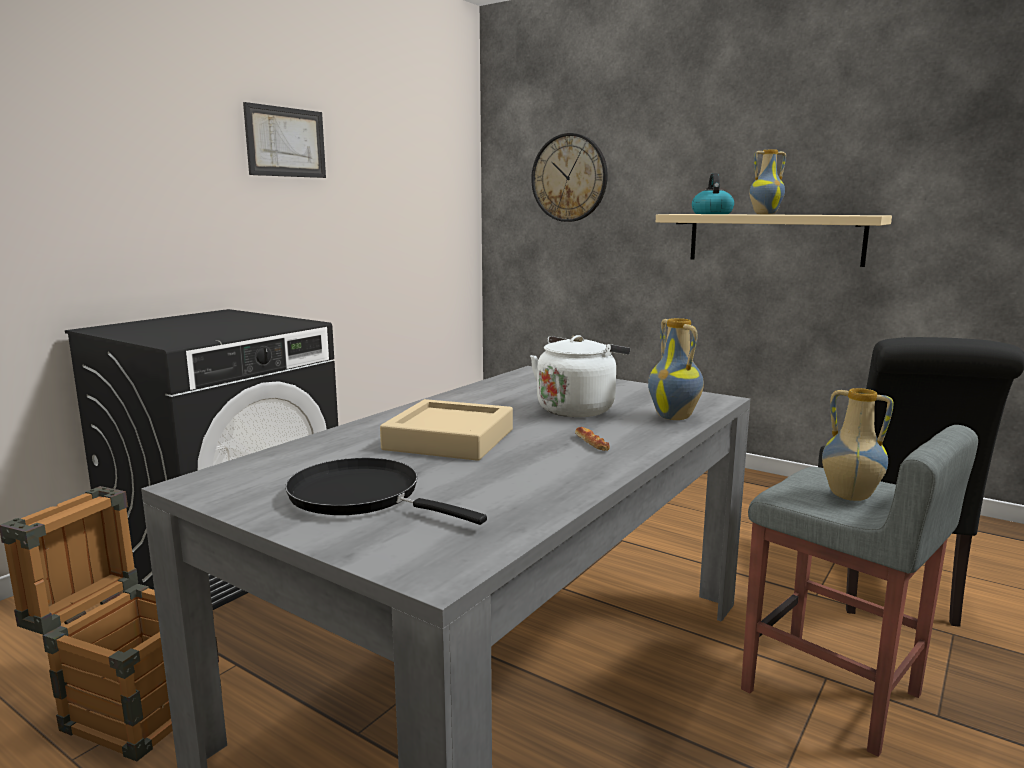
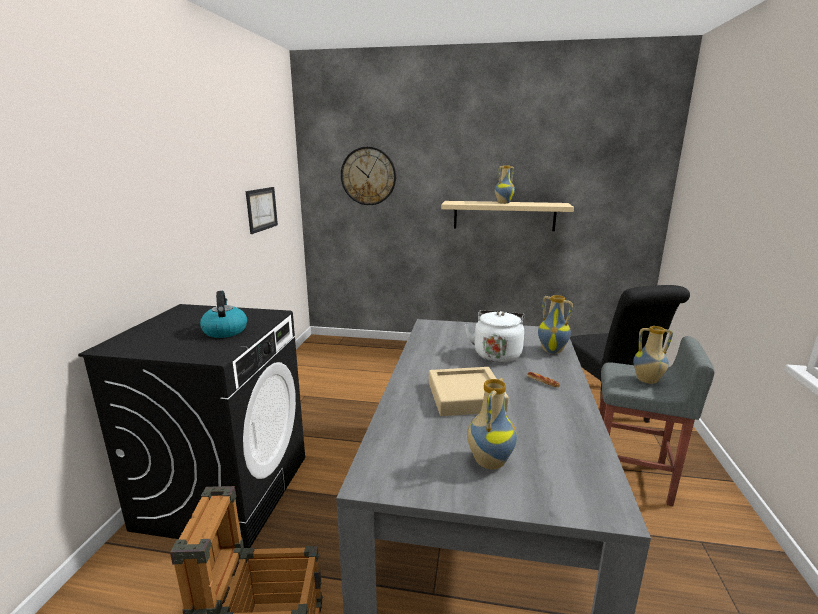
camera: 25 degrees left, 5 degrees up
(285, 142) = (198, 166): picture -> picture (261, 209)
(362, 497) = (488, 461): black frying pan -> vase
(711, 214) = (471, 202): kettle -> kettle (225, 331)

